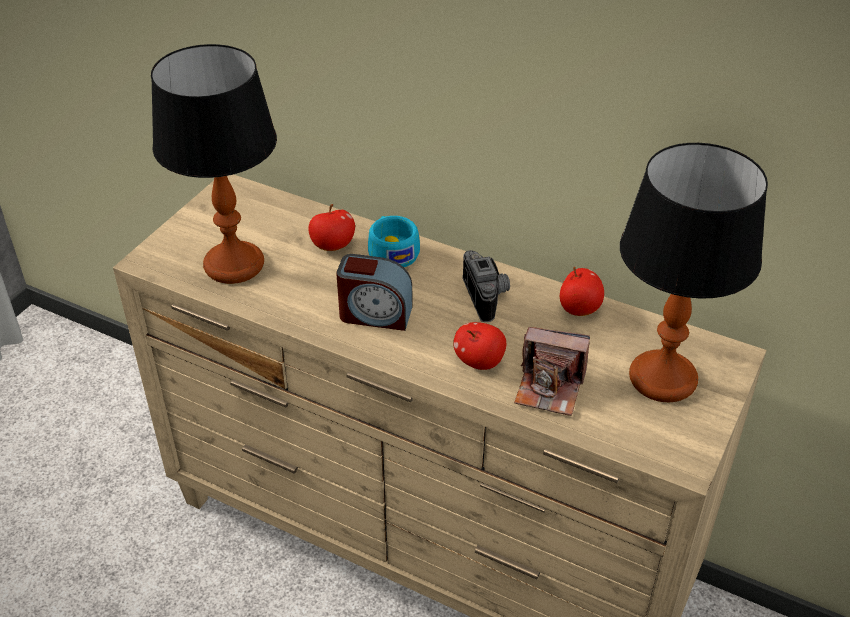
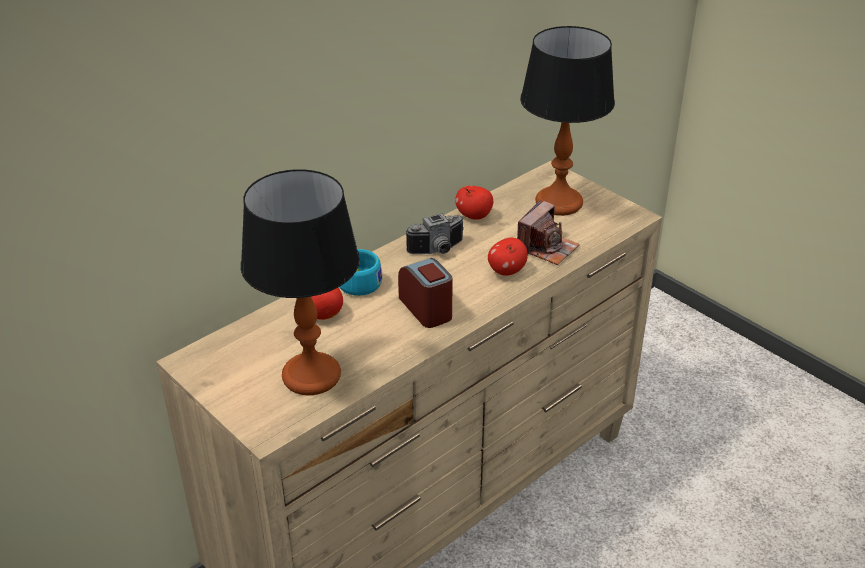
camera: 70 degrees left, 5 degrees down
(375, 314) = (426, 308): alarm clock -> alarm clock turned 60 degrees counterclockwise
(489, 297) = (438, 250): camera -> camera turned 150 degrees clockwise

